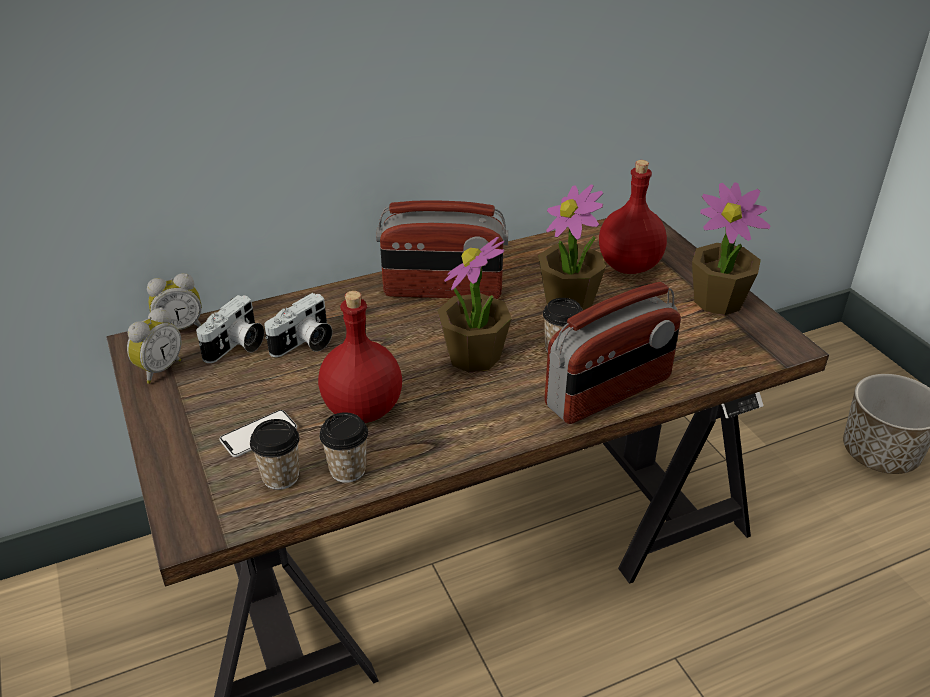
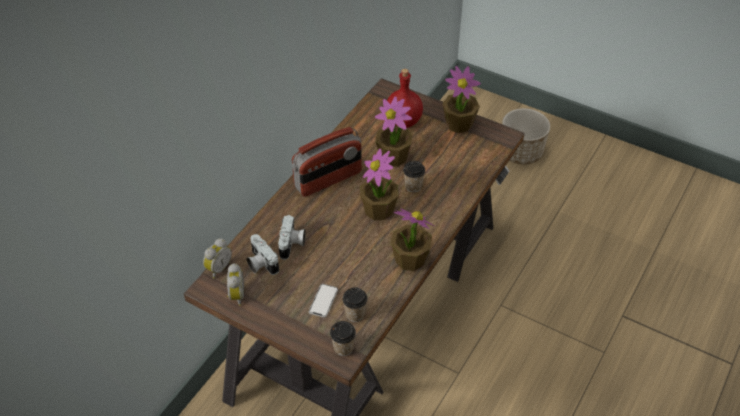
camera: 35 degrees left, 10 degrees up
(237, 347) = (260, 263): camera -> camera turned 150 degrees clockwise
(347, 470) = (380, 295): cup -> cup (343, 348)
(363, 411) = (357, 264): red bottle -> none
(449, 443) = (410, 259): none -> potted plant
(609, 393) = (453, 199): radio -> none

